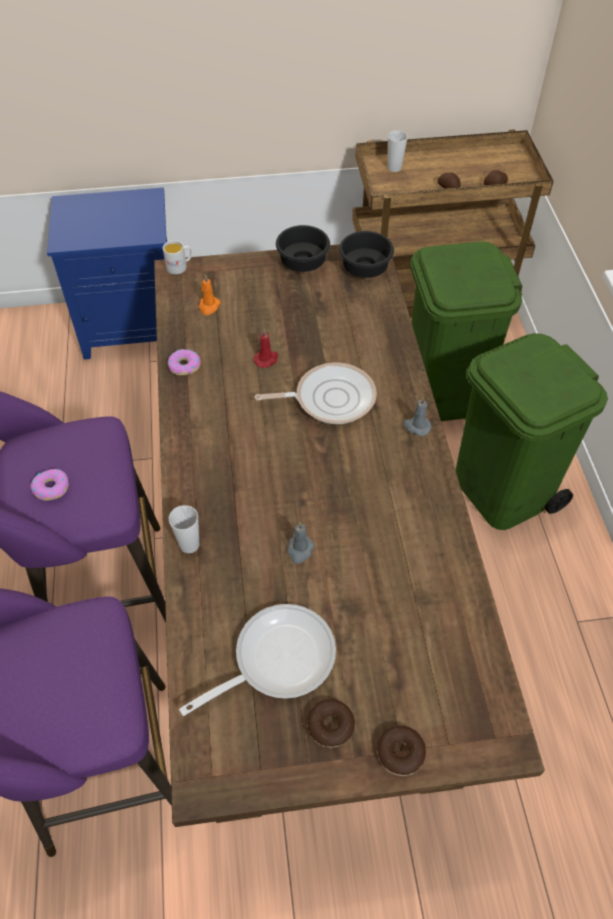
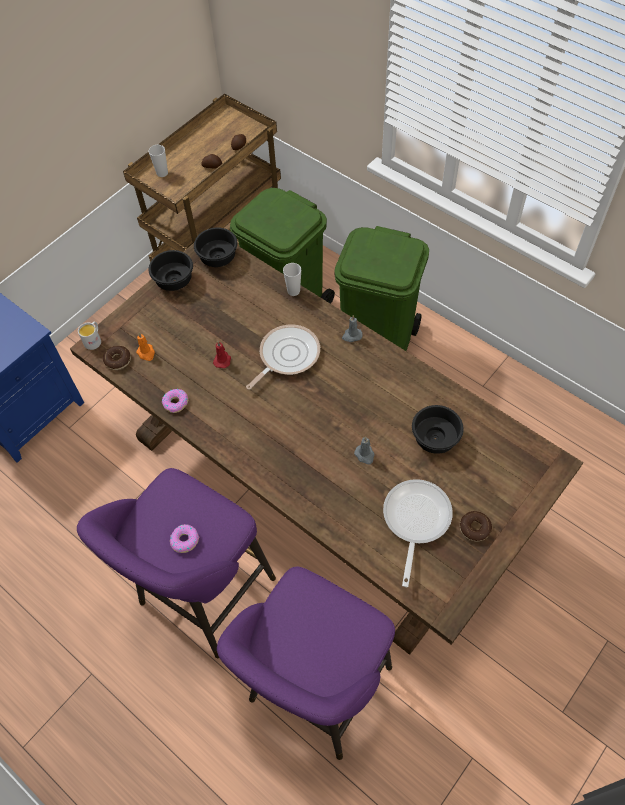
camera: 40 degrees left, 5 degrees up
(189, 545) = (303, 503): cup -> cup (293, 291)
(391, 596) = (435, 440): none -> black bowl
(400, 753) = (518, 511): donut -> donut (118, 360)

